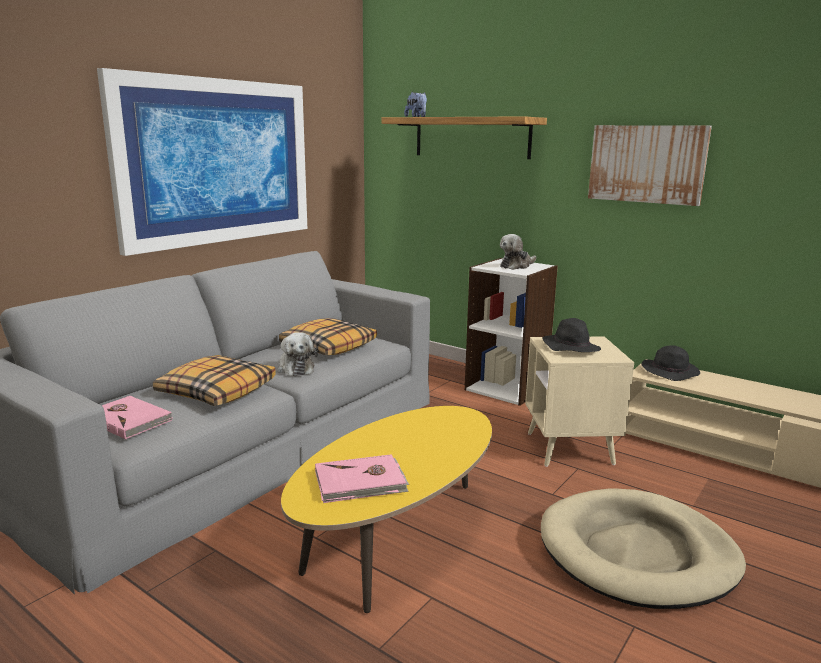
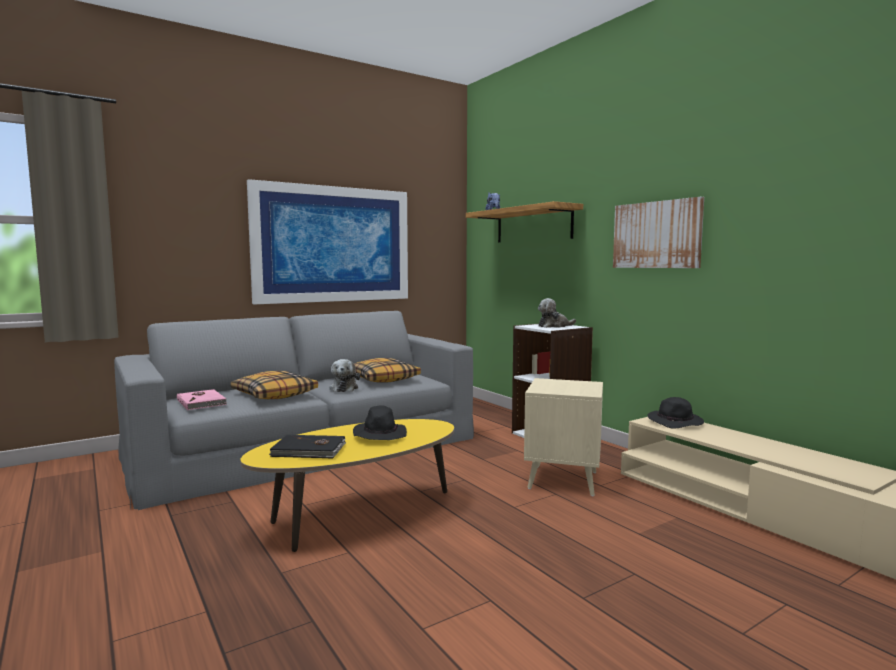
camera: 20 degrees right, 10 degrees down
(360, 483) = (309, 450): pink book -> black book
(570, 347) = (558, 385): black hat -> black hat (379, 435)
(637, 553) = (547, 555): beige dog bed -> none

